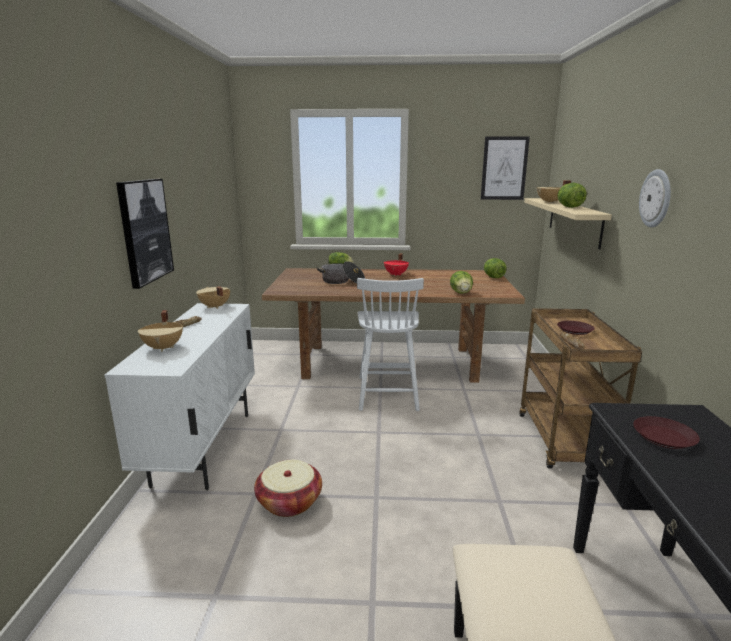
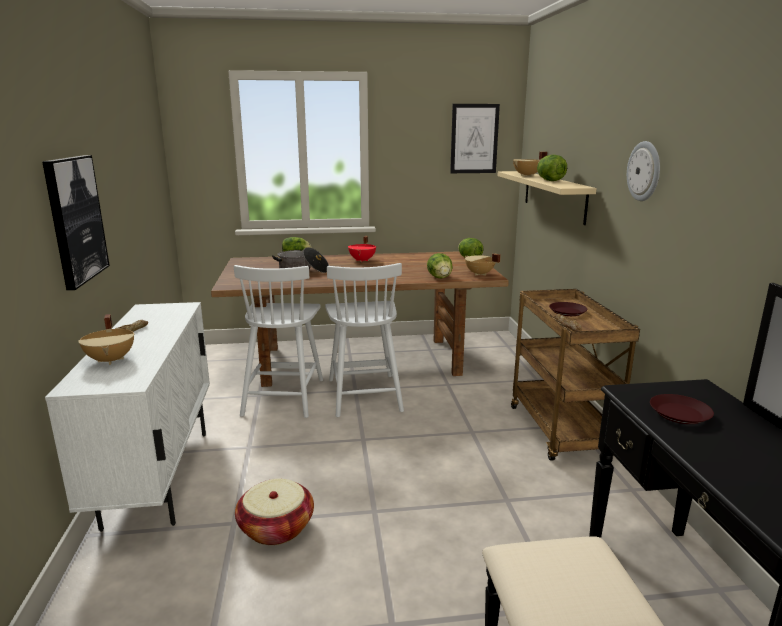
camera: 10 degrees left, 0 degrees up
(214, 307) = (158, 308): beige cooking pot -> beige cooking pot (479, 274)
(318, 388) = (283, 396): none -> white chair

